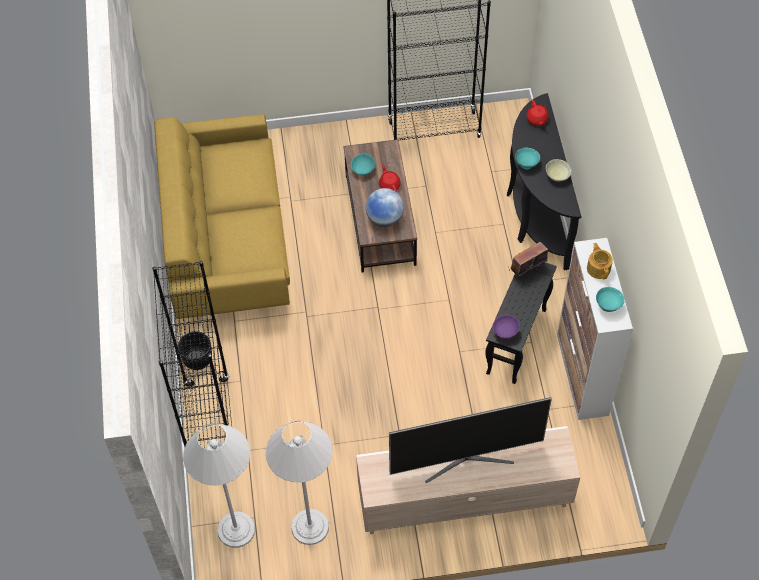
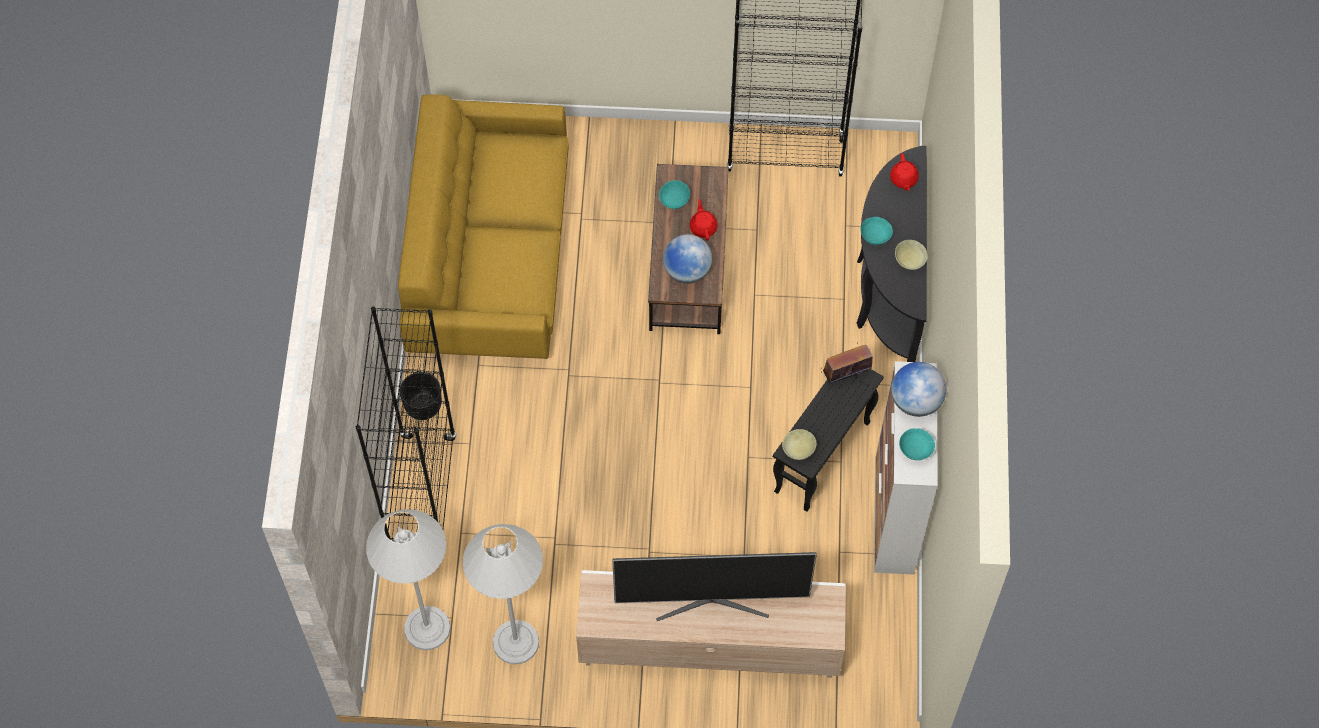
camera: 10 degrees right, 5 degrees up
(505, 332) = (798, 450): purple bowl -> beige bowl
(598, 268) = (916, 401): teapot -> globe

